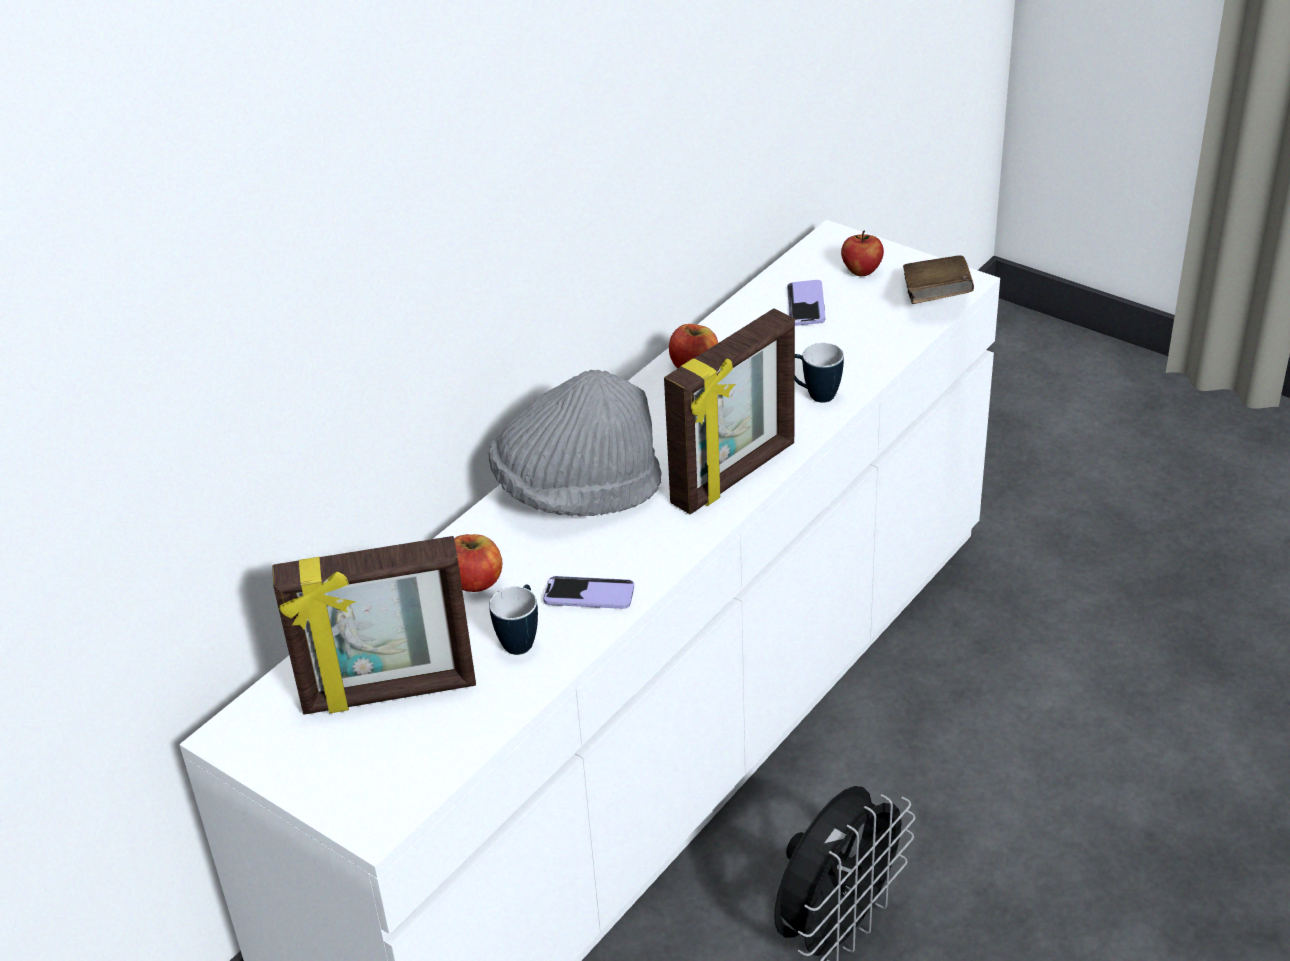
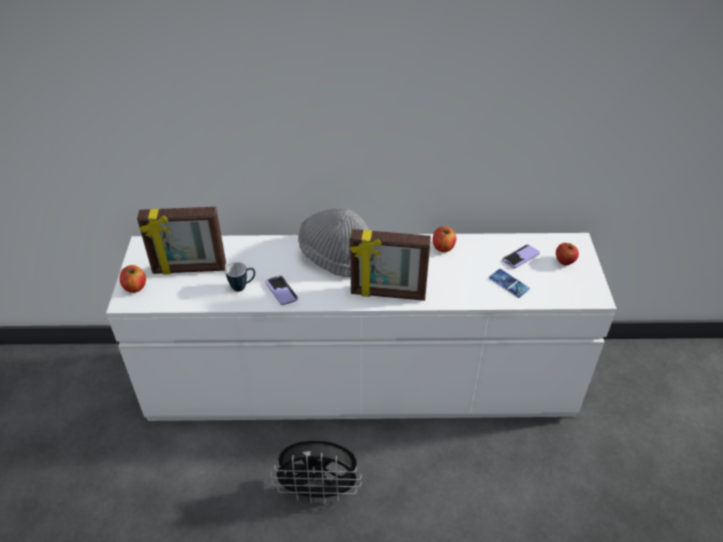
camera: 50 degrees right, 5 degrees up
(389, 693) = (189, 269): picture frame -> picture frame turned 45 degrees counterclockwise
(475, 581) = (263, 258): apple -> apple (135, 287)
(814, 395) = (463, 291): mug -> none
(848, 344) = (509, 283): none -> phone
(936, 299) = (573, 295): brown book -> none

